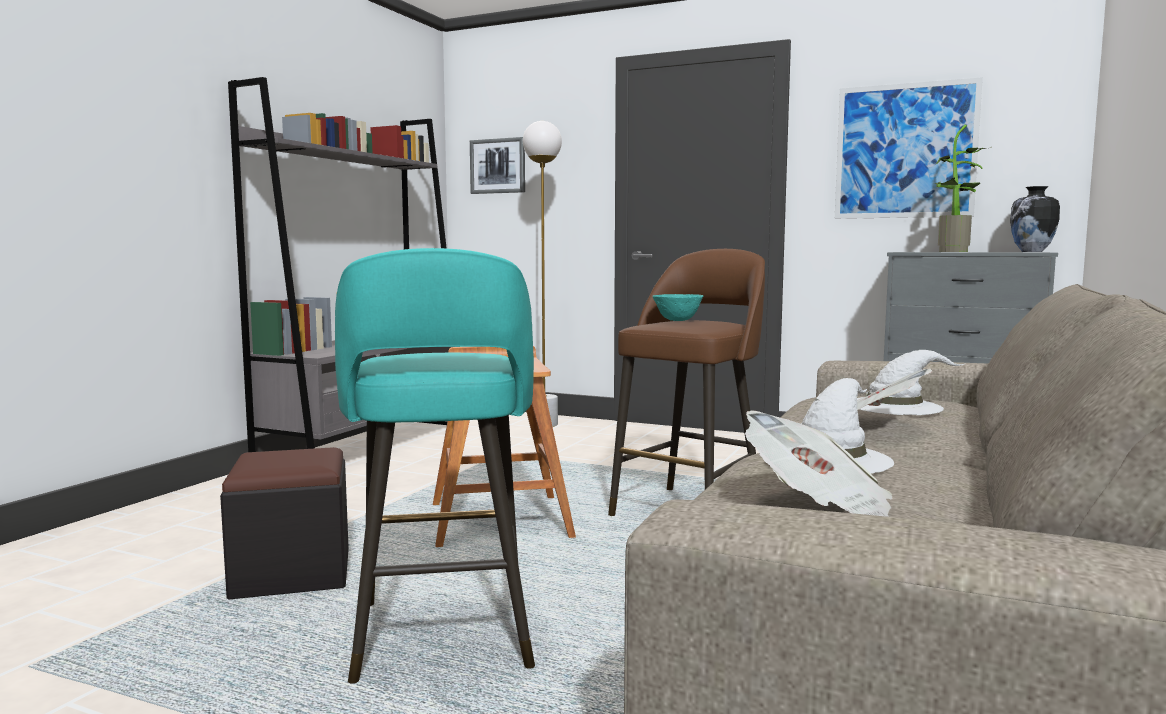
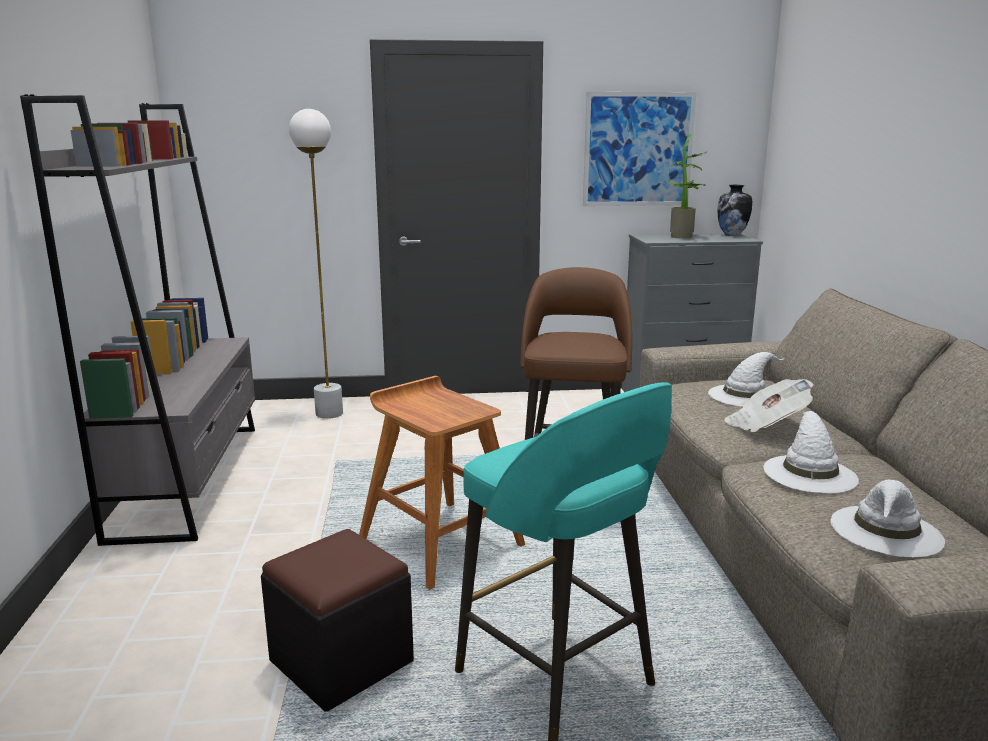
camera: 30 degrees left, 10 degrees up
(498, 166) = (236, 146): picture -> none
(677, 320) = (561, 339): turquoise bowl -> none
(819, 508) = (886, 531): newspaper -> white hat

